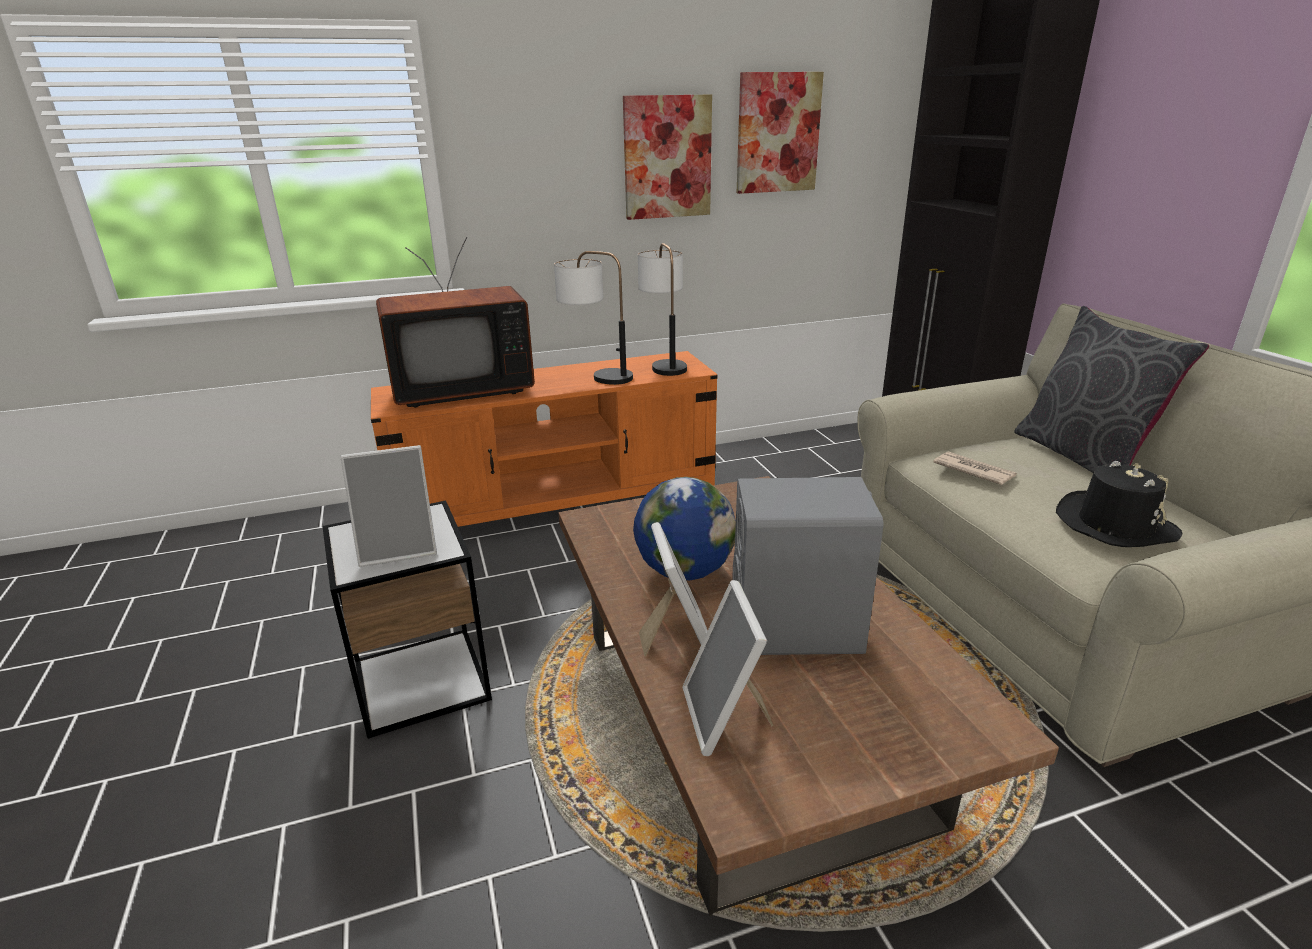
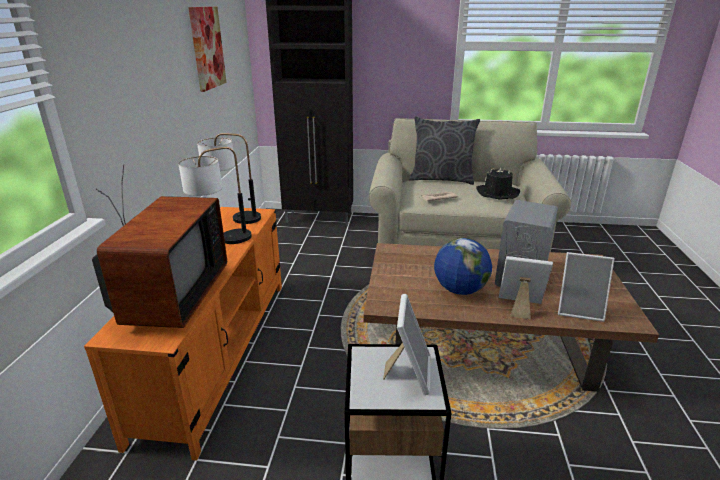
camera: 65 degrees left, 0 degrees up
(667, 157) = (171, 72): picture -> none

